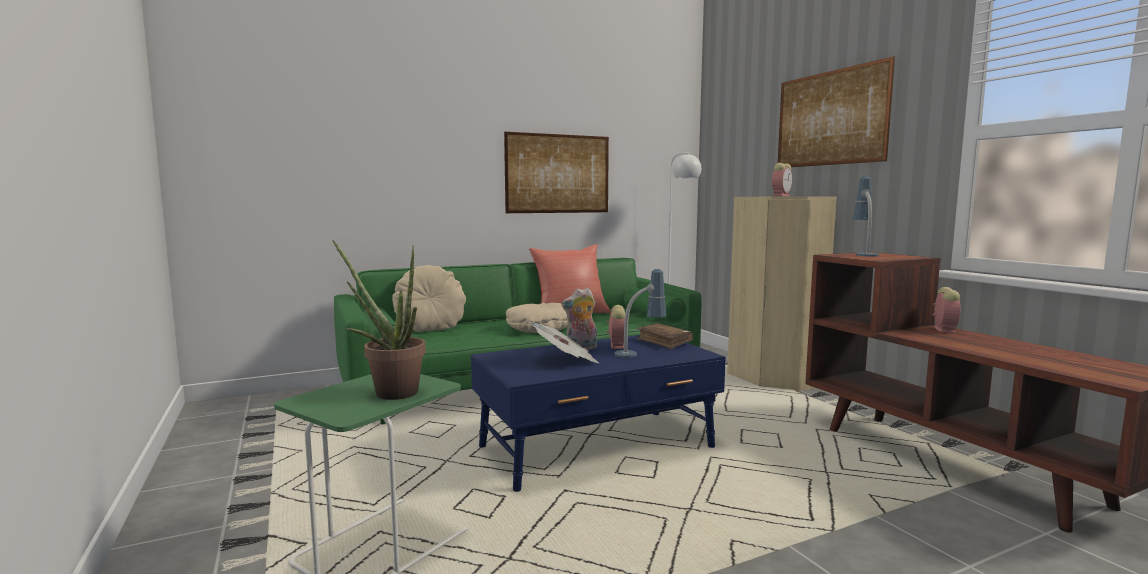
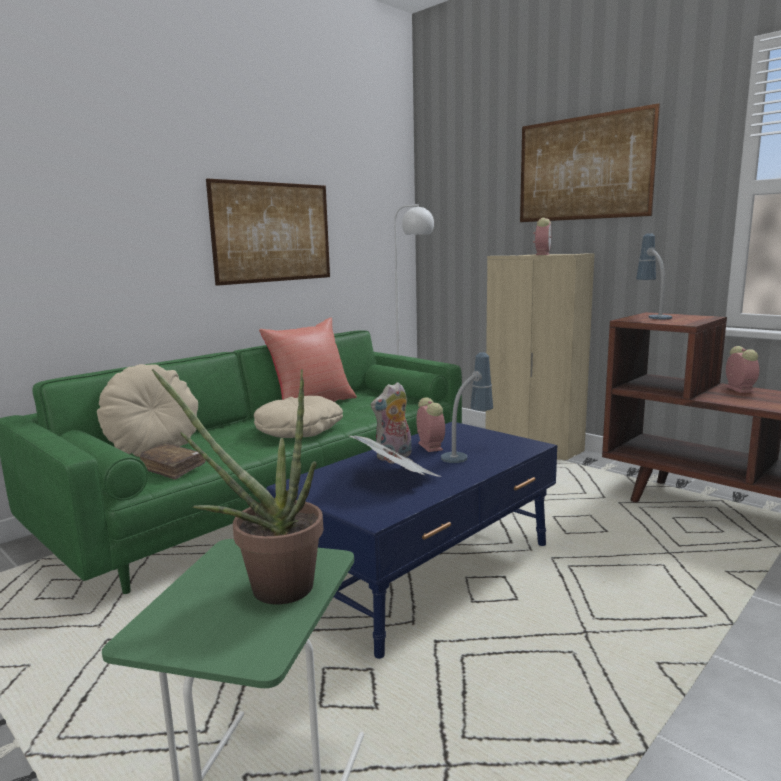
camera: 20 degrees left, 5 degrees up
(664, 342) = (474, 434): brown book -> brown book (172, 468)

